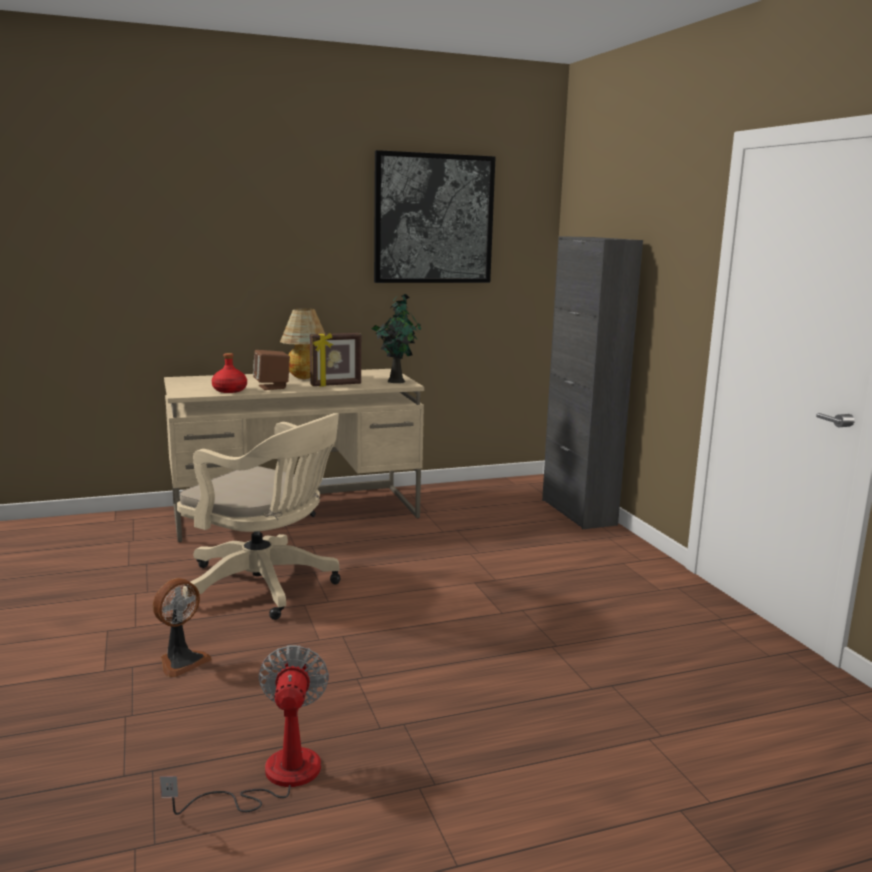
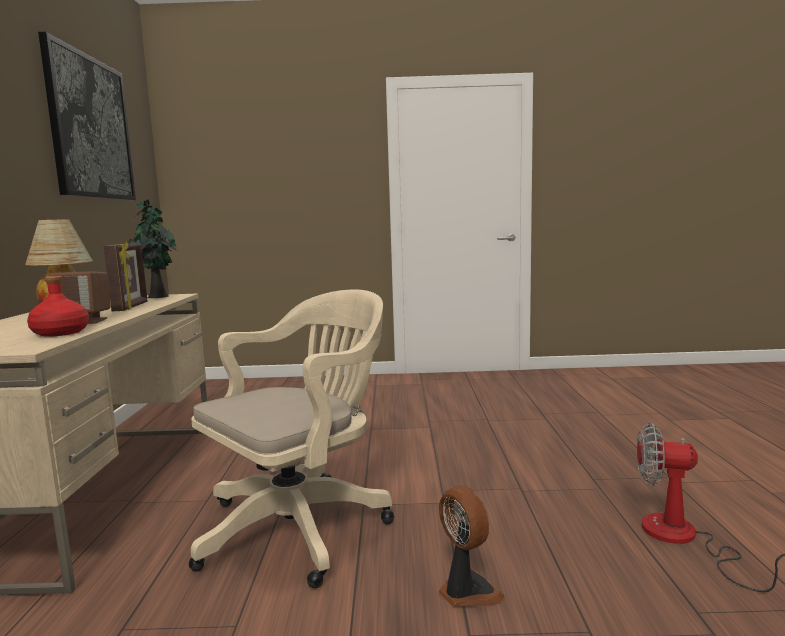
camera: 70 degrees left, 5 degrees down
(578, 512) = (274, 382): black cabinet -> none

